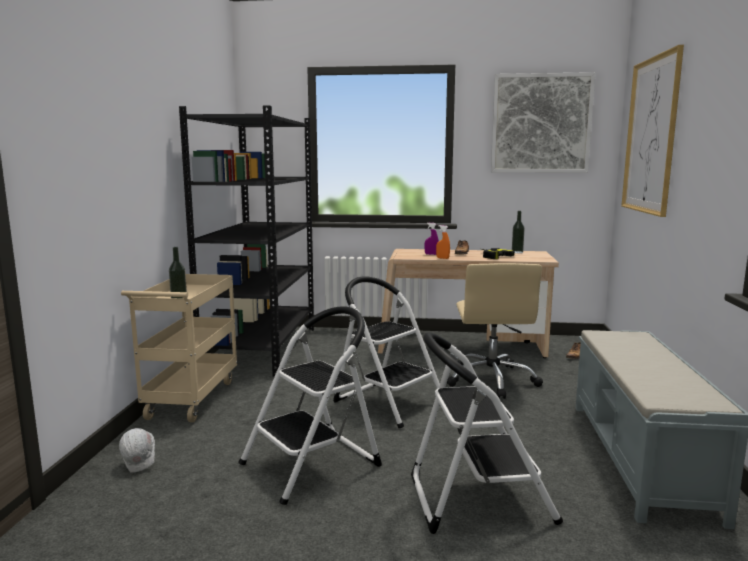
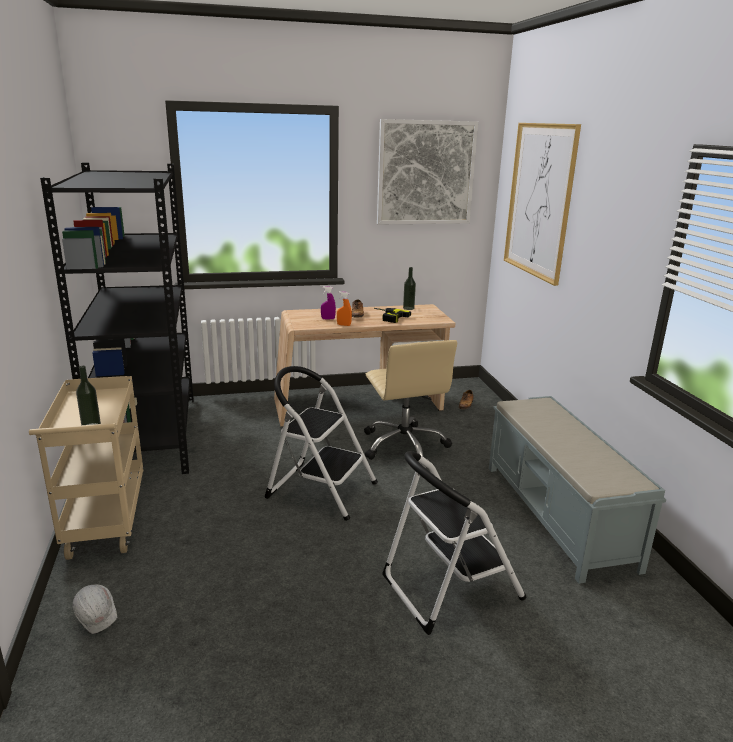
camera: 20 degrees left, 10 degrees up
(315, 464) = (285, 580): step ladder -> none

